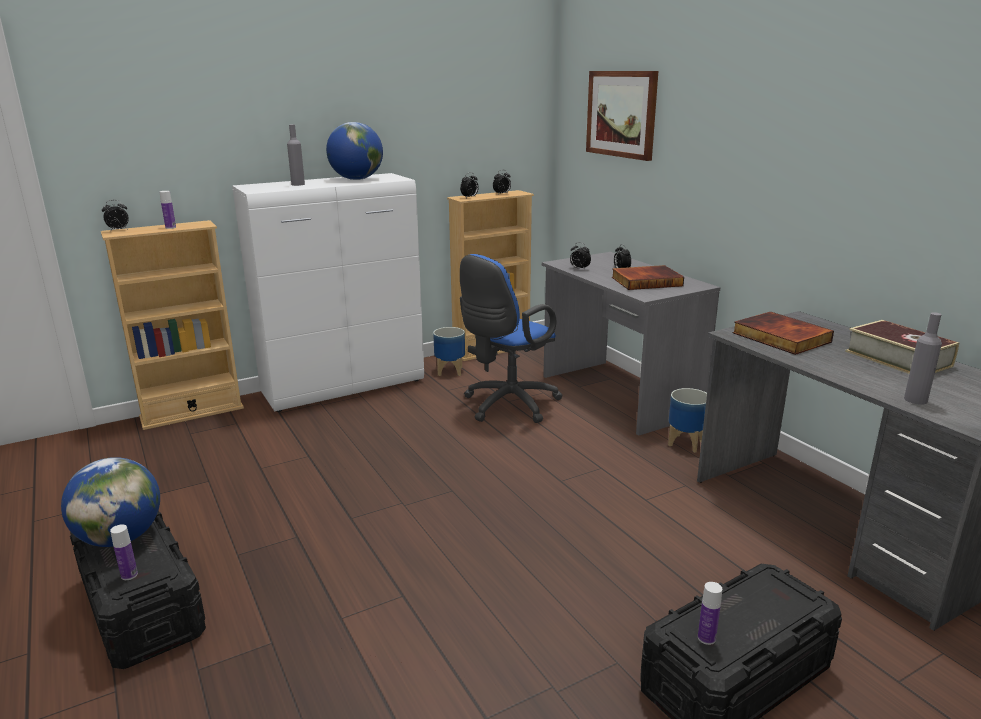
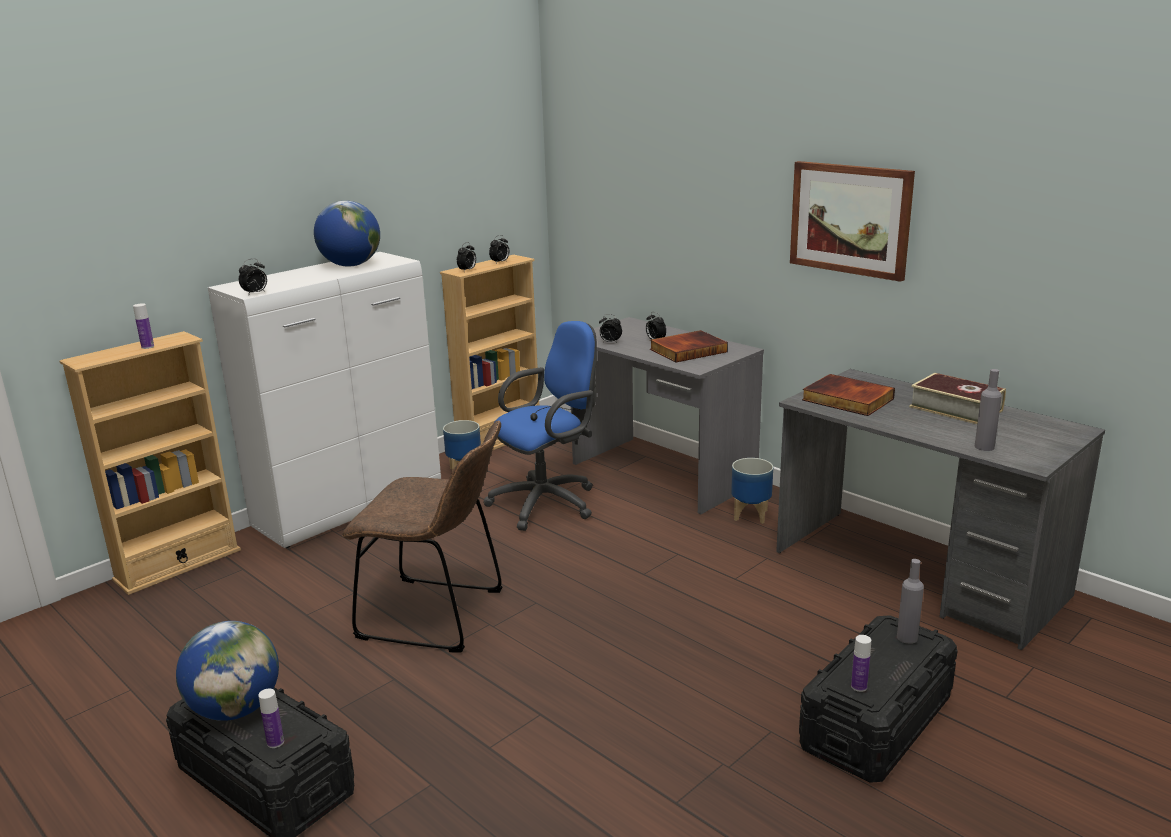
camera: 15 degrees left, 0 degrees up
(118, 230) = (84, 357): alarm clock -> alarm clock (255, 293)
(298, 184) = (289, 279): grey bottle -> grey bottle (907, 637)
(364, 487) = (439, 615): none -> brown chair
(507, 406) = (549, 502): blue office chair -> blue office chair turned 150 degrees counterclockwise
(621, 114) = (630, 168): picture -> picture (850, 219)

